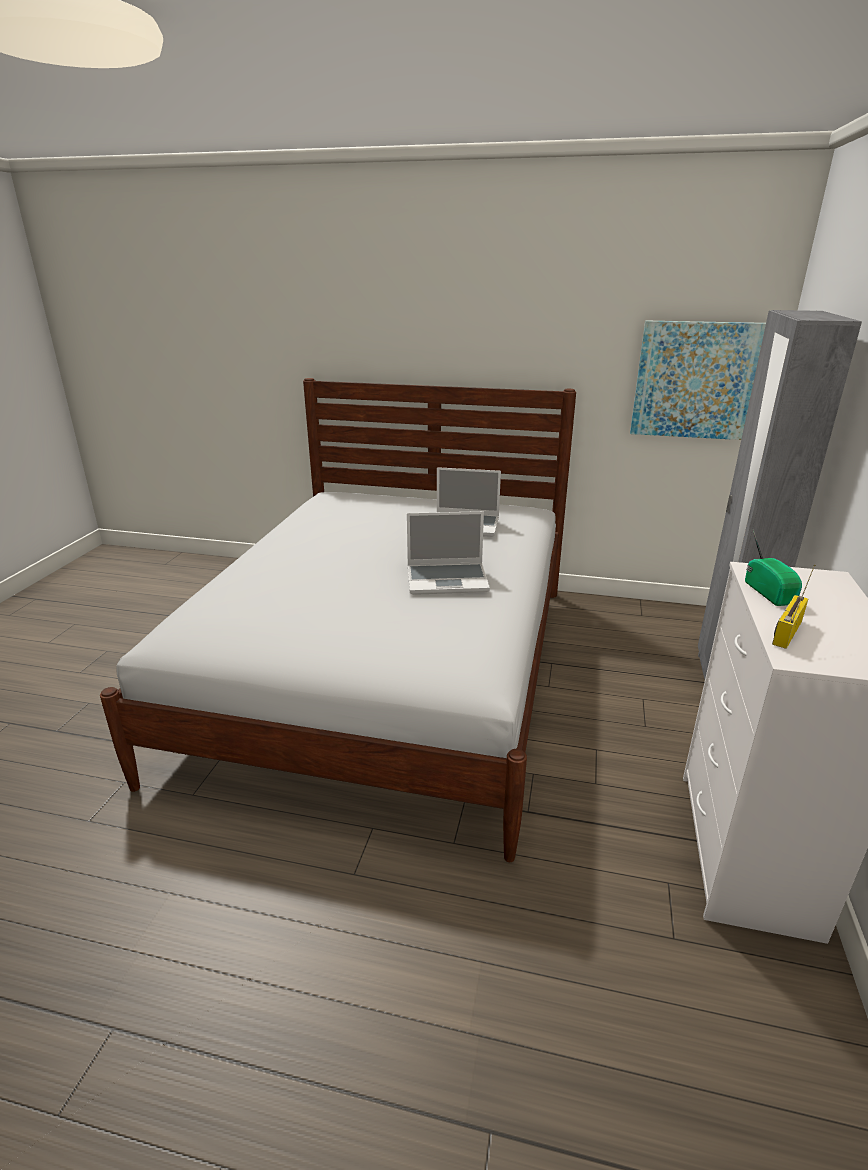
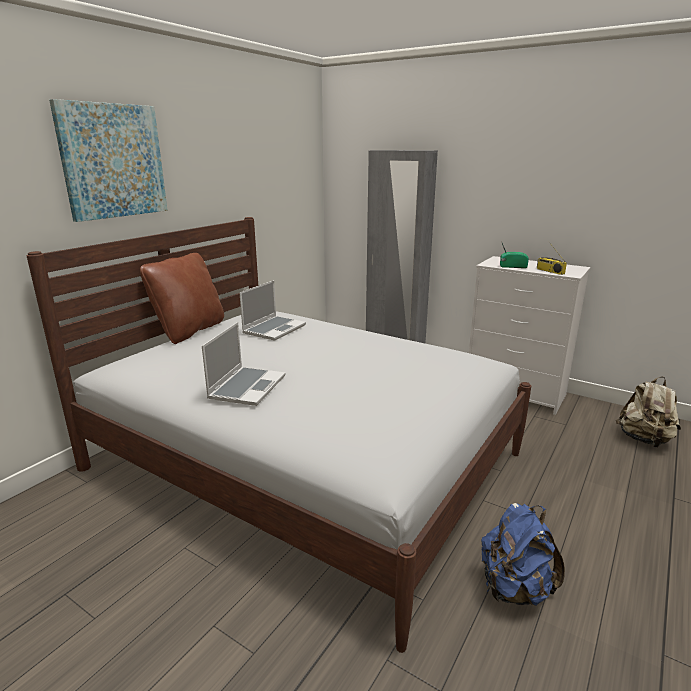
camera: 70 degrees left, 5 degrees down
(213, 868) = (514, 588): none -> blue backpack
(434, 496) = (189, 331): none -> brown pillow
(448, 580) = (364, 347): laptop -> laptop (247, 387)
(694, 380) = (295, 200): picture -> picture (113, 161)
(721, 1109) = (644, 439): none -> beige backpack

